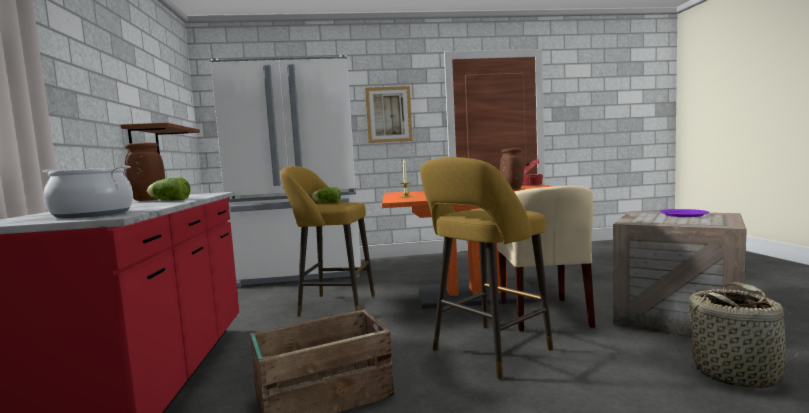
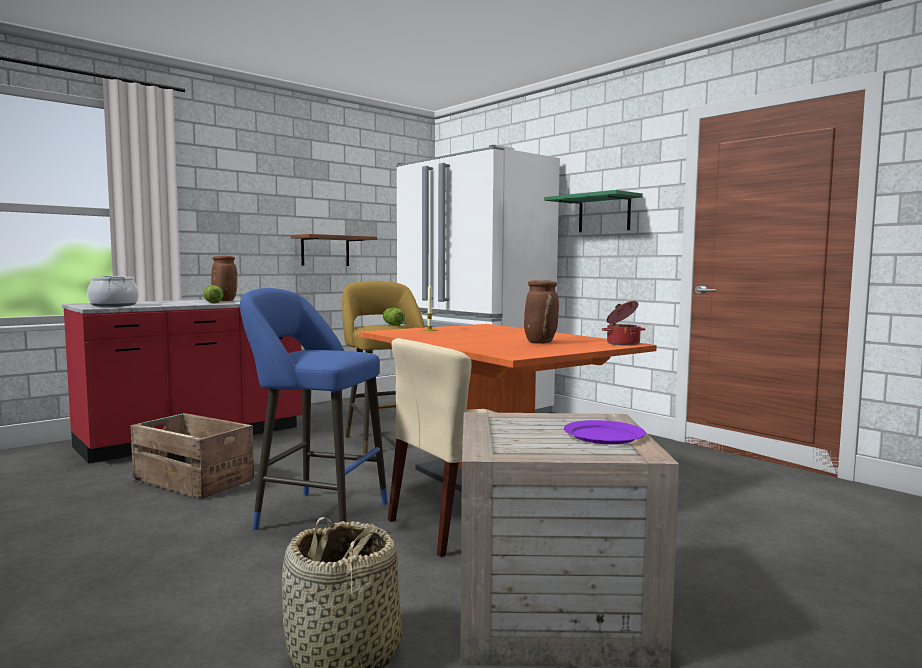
camera: 55 degrees right, 0 degrees up
(388, 114) = (604, 214): picture -> green shelf
(487, 352) = (315, 515): yellow stool -> blue stool

